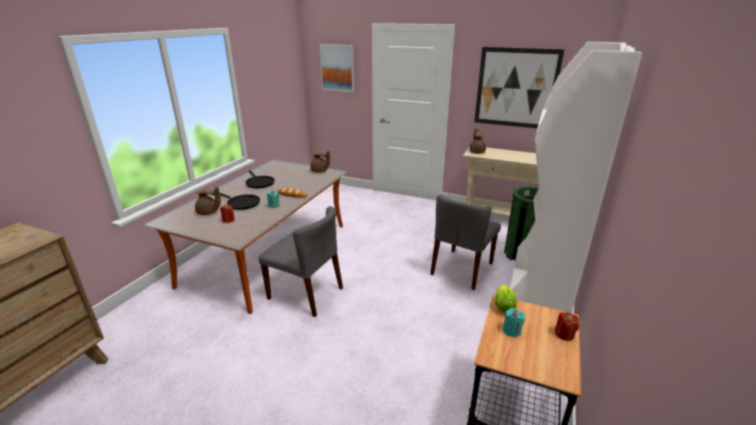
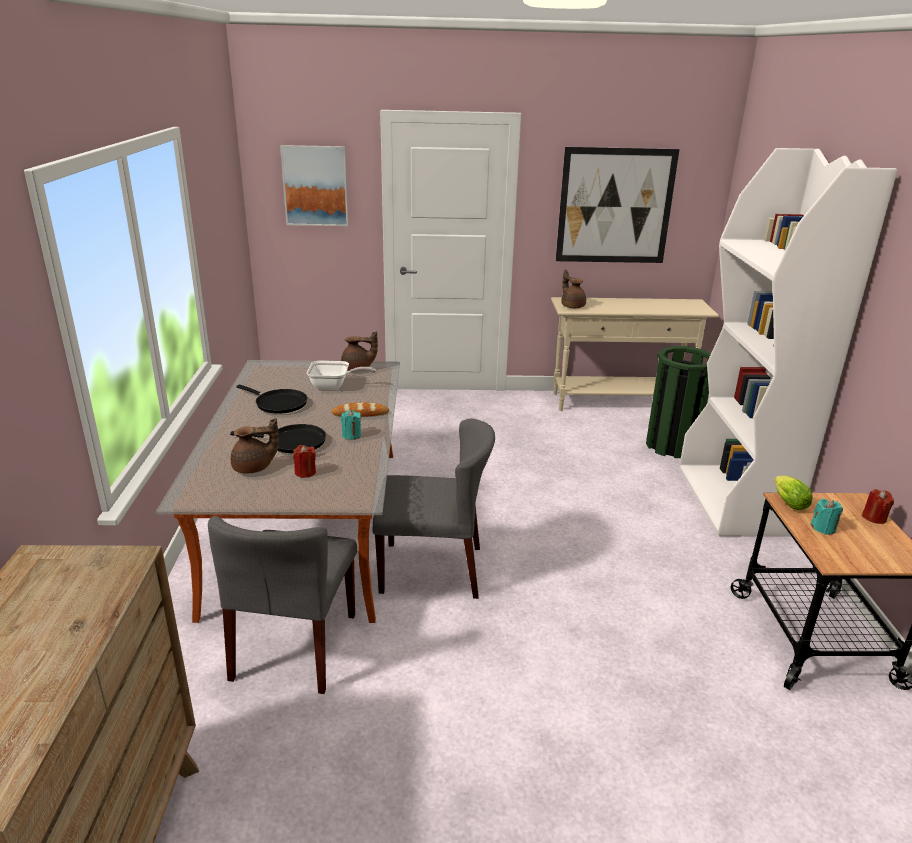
camera: 25 degrees left, 0 degrees up
(296, 178) = (334, 386): none -> frying pan
(462, 269) = (616, 482): grey chair -> grey chair (295, 647)

